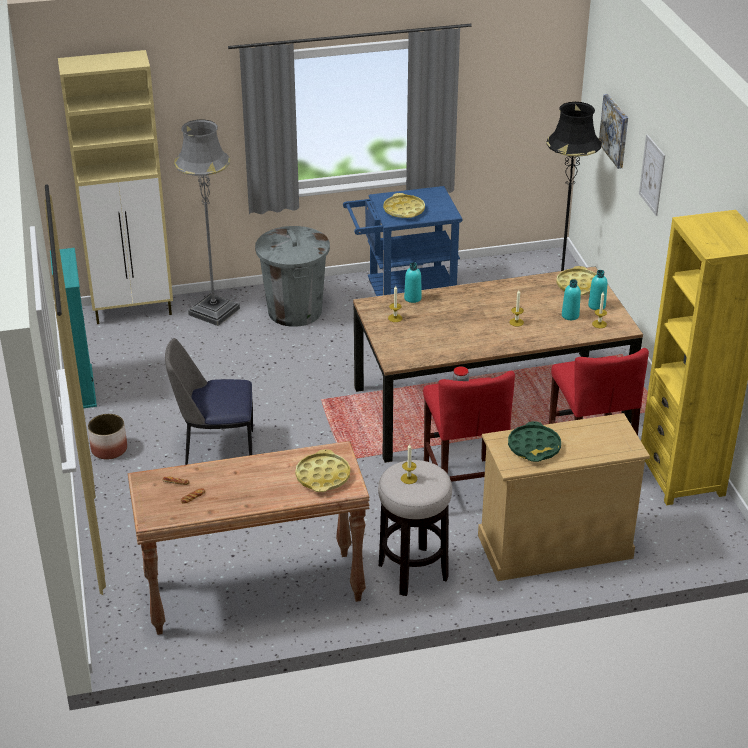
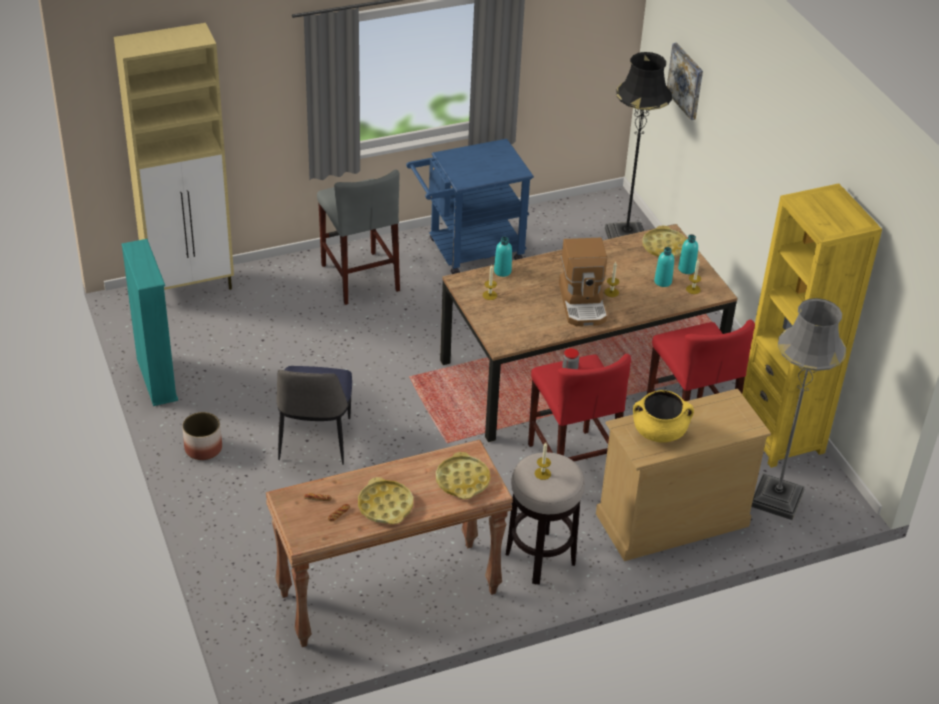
camera: 10 degrees left, 5 degrees up
(214, 312) = (275, 283): grey floor lamp -> grey floor lamp (776, 498)
(216, 450) = (314, 441): chair -> chair turned 75 degrees counterclockwise
(294, 311) = (360, 277): grey trash can -> grey stool
(404, 210) = (472, 170): yellow tray -> yellow tray (385, 506)
(486, 330) = (583, 303): none -> coffee machine
(534, 447) = (659, 432): green tray -> yellow cooking pot
(652, 175) = (733, 132): picture -> none

